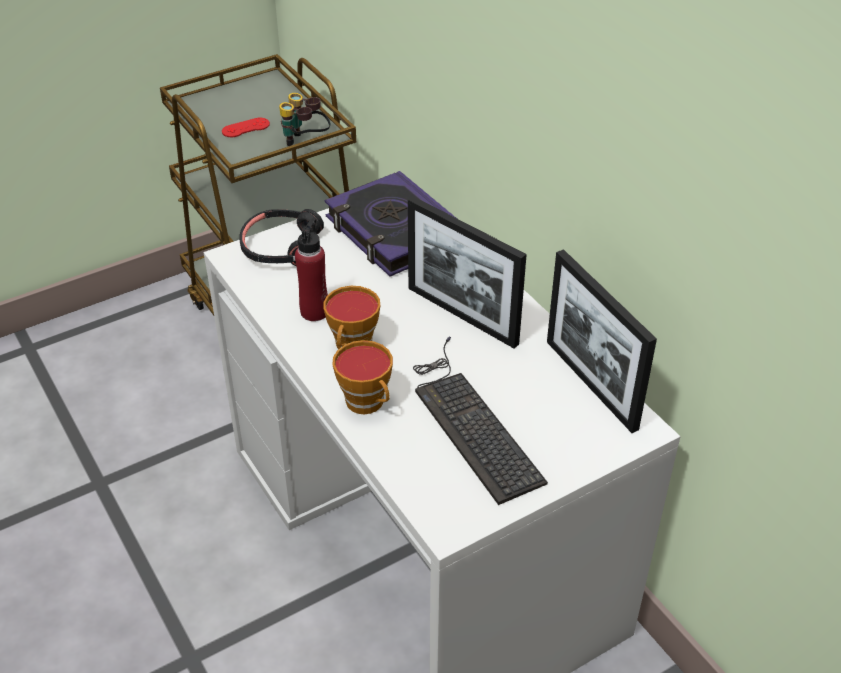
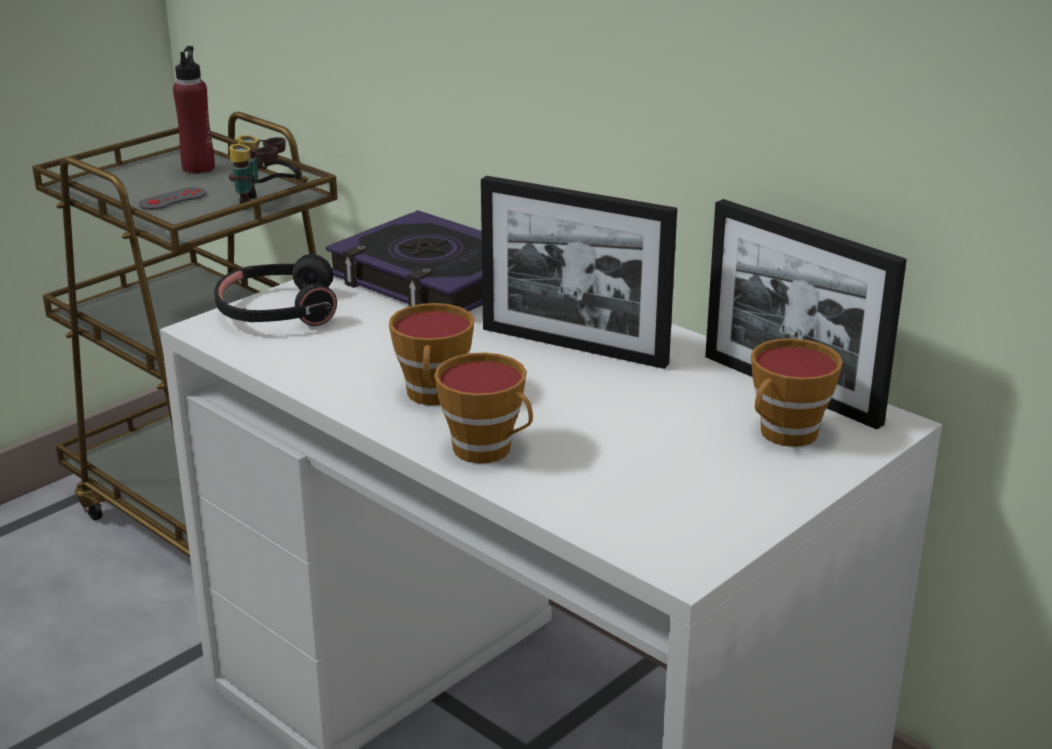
camera: 15 degrees left, 15 degrees down
(245, 128) = (173, 199): red game controller -> grey game controller
(314, 311) = (359, 367): red bottle -> red bottle (198, 168)
(470, 421) = (648, 448): keyboard -> none
(566, 427) = (785, 435): none -> cup

